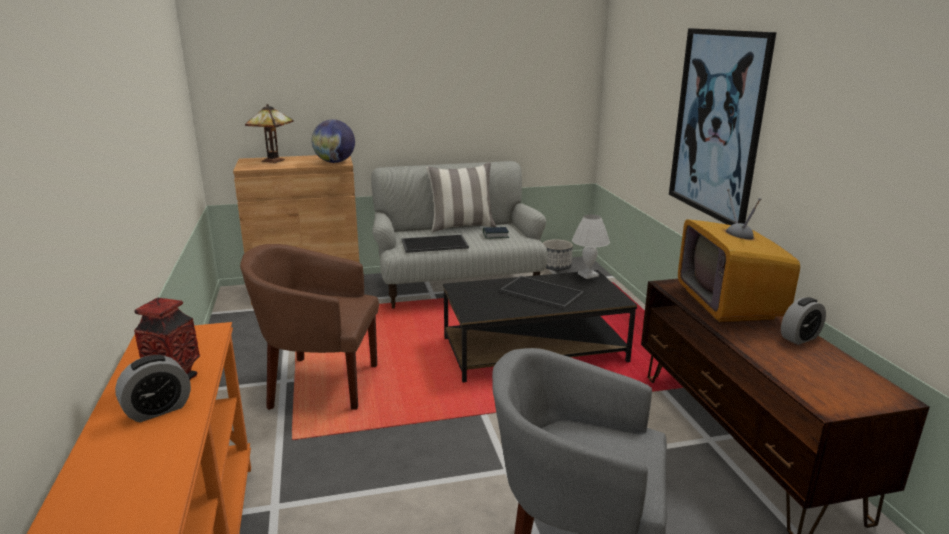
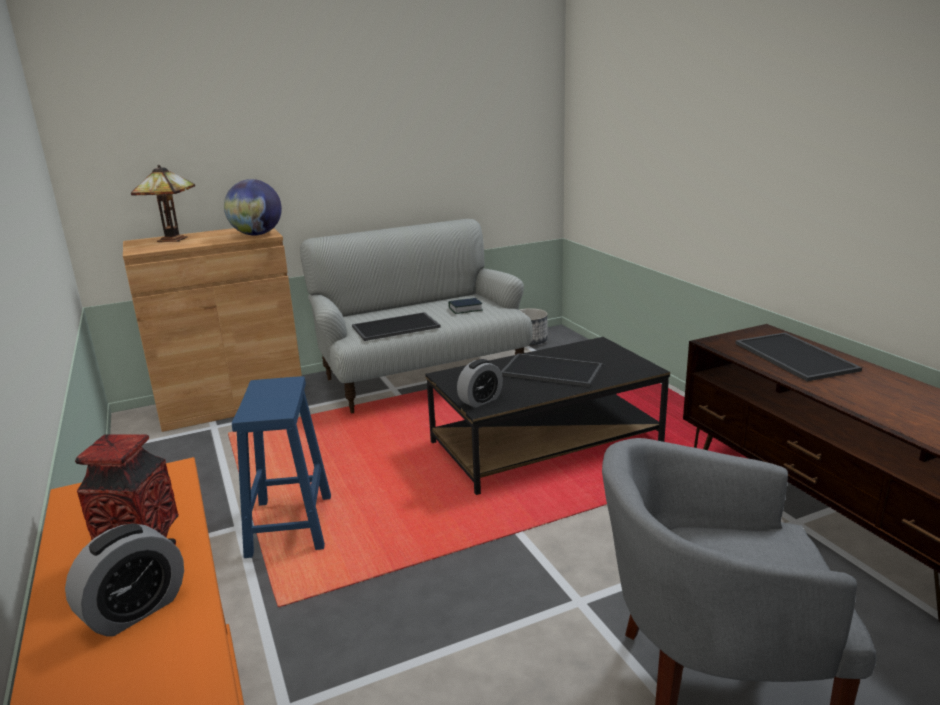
camera: 10 degrees left, 0 degrees up
(319, 384) = (290, 524): brown armchair -> blue stool
(461, 226) = (419, 303): pillow -> none
(587, 275) = (594, 343): white table lamp -> none
(717, 125) = (741, 147): picture -> none
(728, 304) = (797, 357): television -> tray
(799, 338) = (901, 386): alarm clock -> alarm clock (480, 400)

